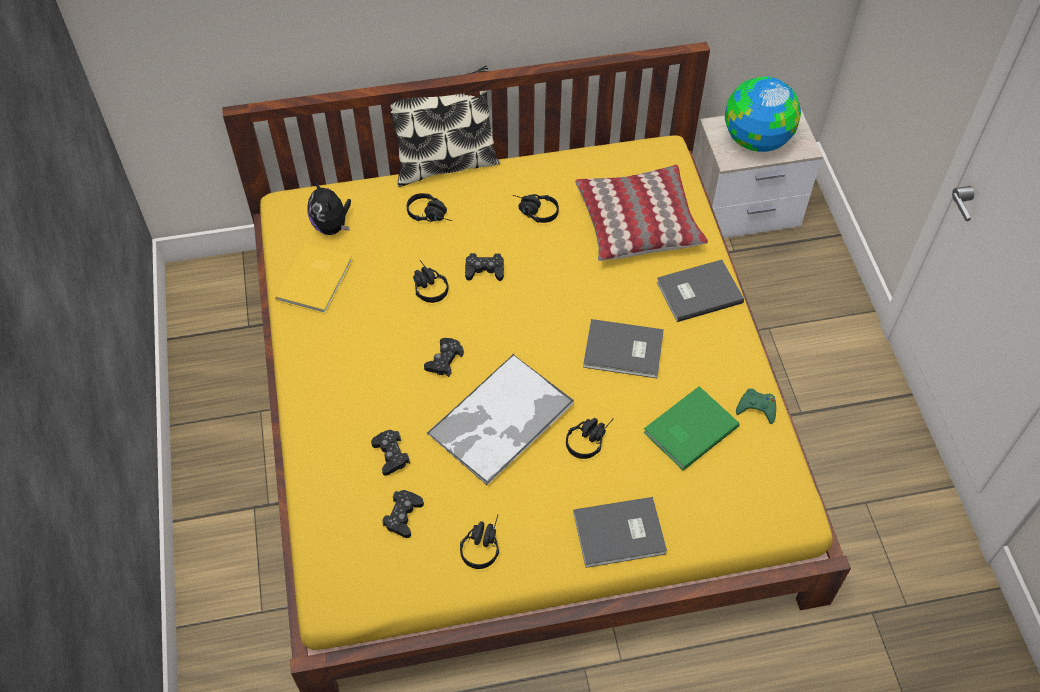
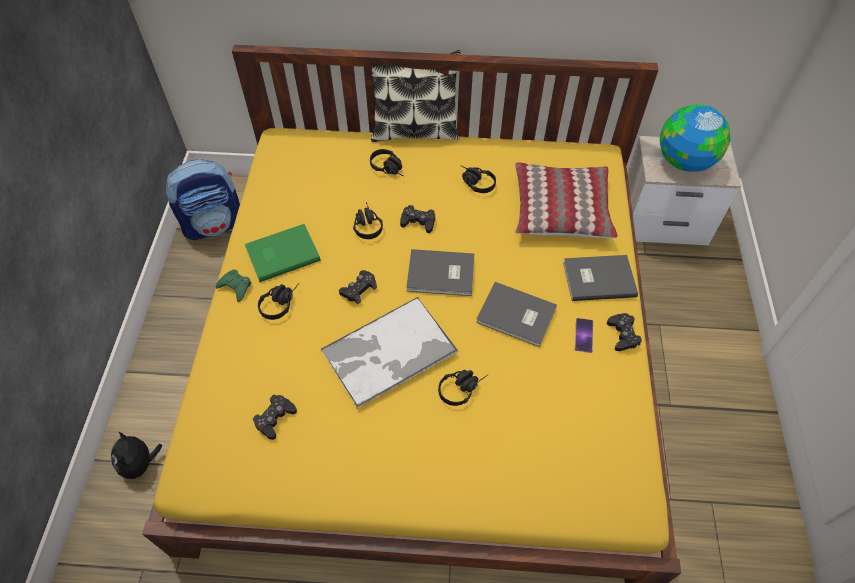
camera: 15 degrees right, 0 degrees up
(214, 323) = (215, 224): none -> backpack
(317, 280) = (280, 201): yellow book -> none
(332, 226) = (307, 162): plush toy -> plush toy (141, 464)
(391, 455) = (285, 361): black game controller -> black game controller (622, 335)
(482, 543) = (335, 461): black headphones -> black headphones (280, 302)
(621, 535) = (463, 486): grey book -> grey book (441, 275)
(688, 429) = (555, 400): green book -> green book (281, 253)
(699, 355) = (583, 335): none -> phone
(757, 408) = (625, 396): green game controller -> green game controller (235, 287)

